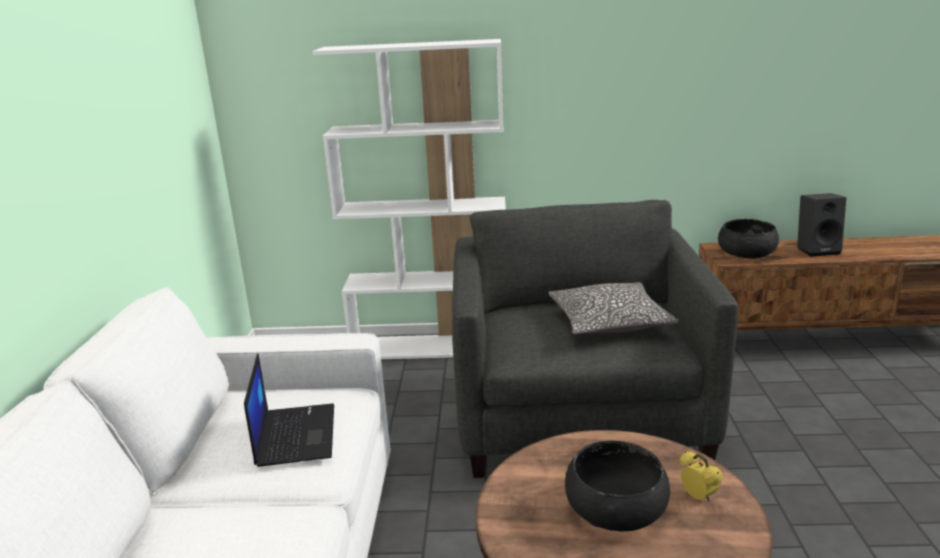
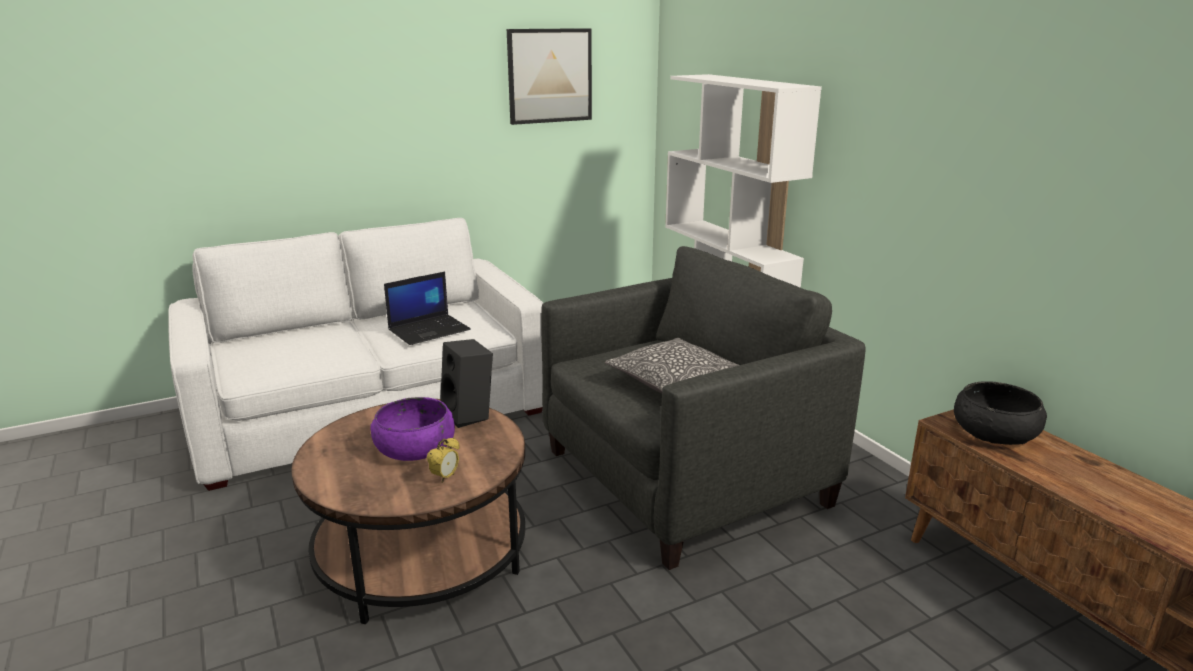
camera: 60 degrees right, 0 degrees up
(143, 73) = (549, 76): none -> picture
(615, 507) = (415, 447): black bowl -> purple bowl
(817, 250) = (1093, 481): black speaker -> black speaker (470, 415)

